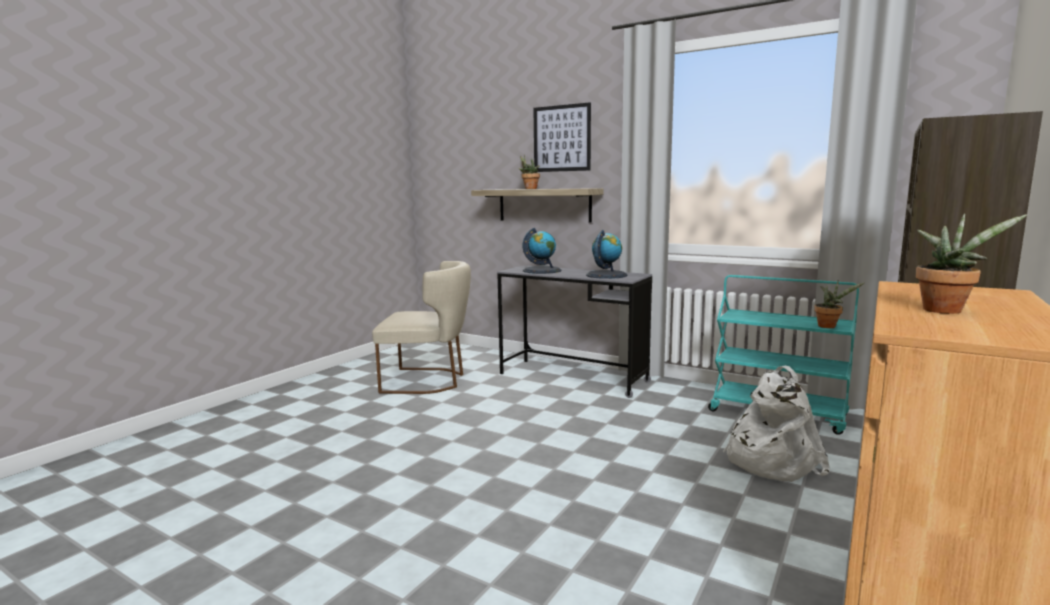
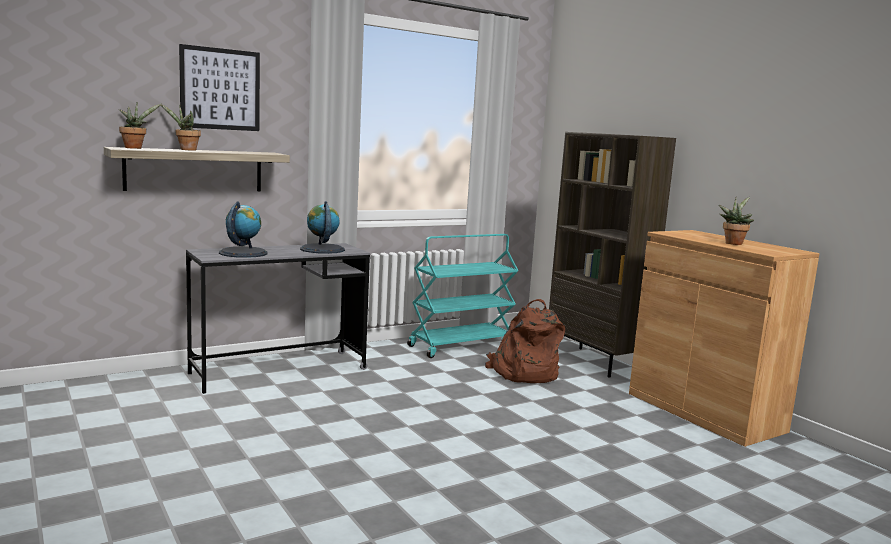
camera: 65 degrees left, 0 degrees up
(428, 381) = (148, 431): beige chair -> none
(769, 460) = (523, 373): white backpack -> brown backpack
(829, 326) = (499, 268): potted plant -> potted plant (135, 148)

